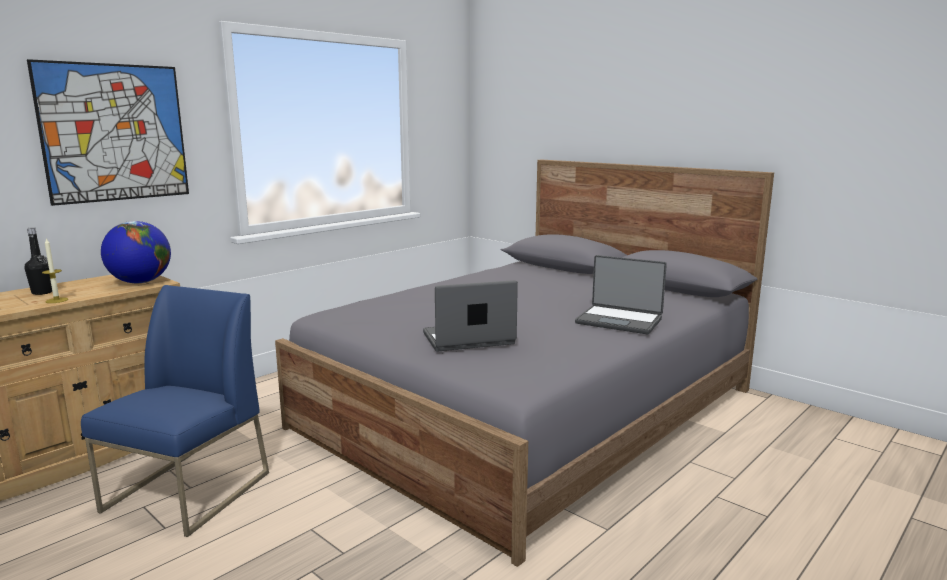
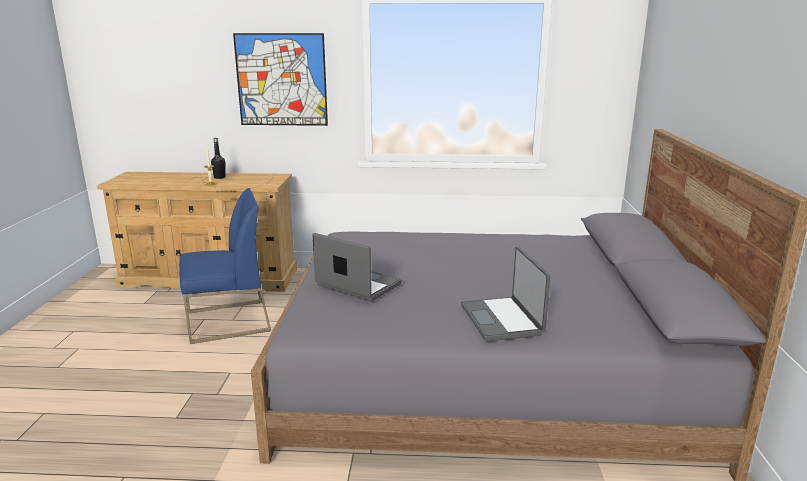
camera: 50 degrees right, 5 degrees up
(140, 282) = (265, 182): globe -> none

